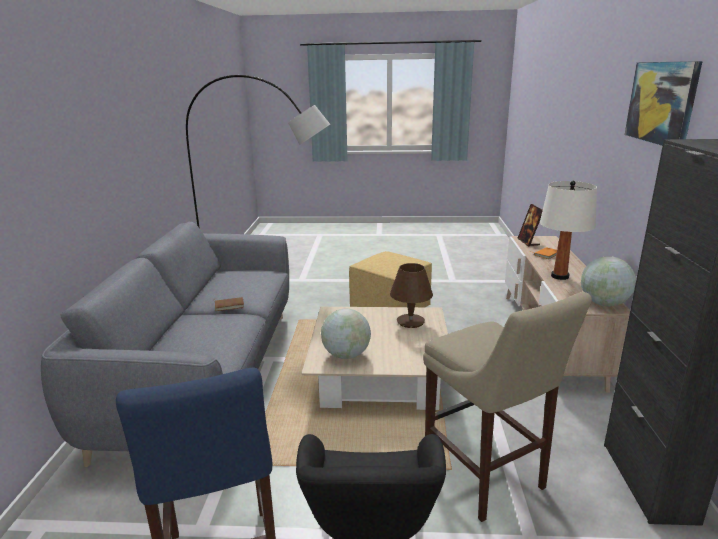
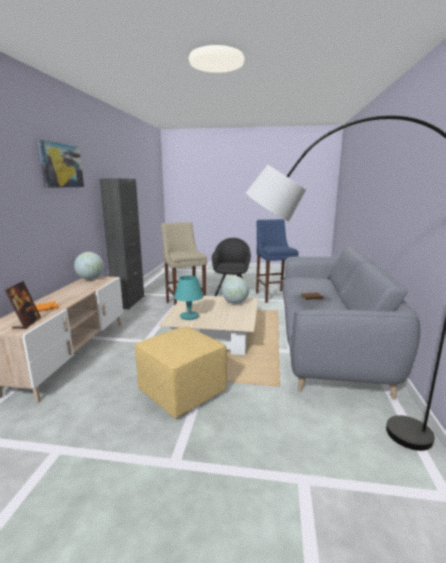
camera: 175 degrees left, 5 degrees down
(411, 321) = (189, 316): brown table lamp -> turquoise table lamp
(559, 276) = (79, 292): white table lamp -> none

